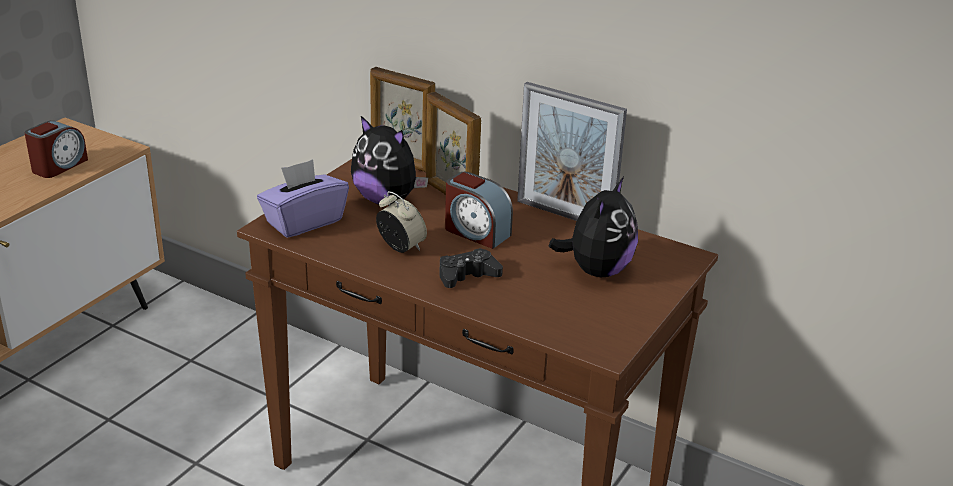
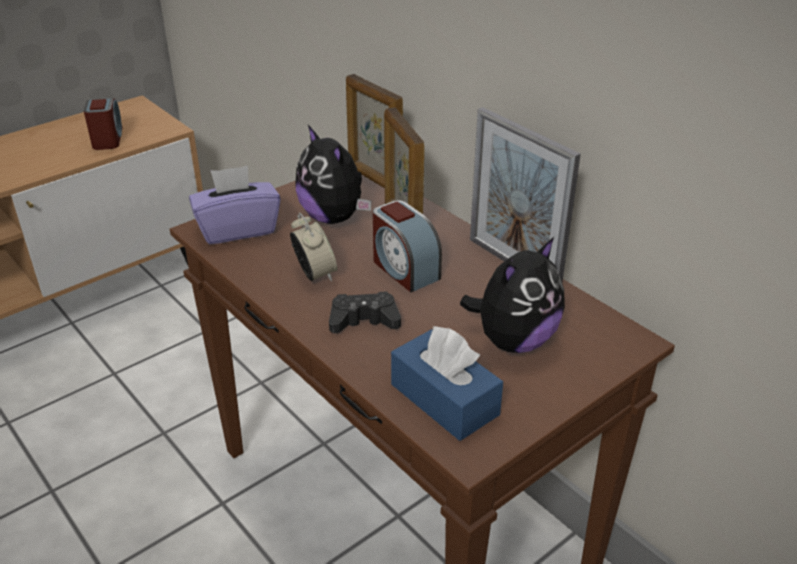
camera: 20 degrees right, 5 degrees up
(59, 166) = (108, 139): alarm clock -> alarm clock turned 60 degrees counterclockwise
(567, 320) = (444, 399): none -> blue tissue box

